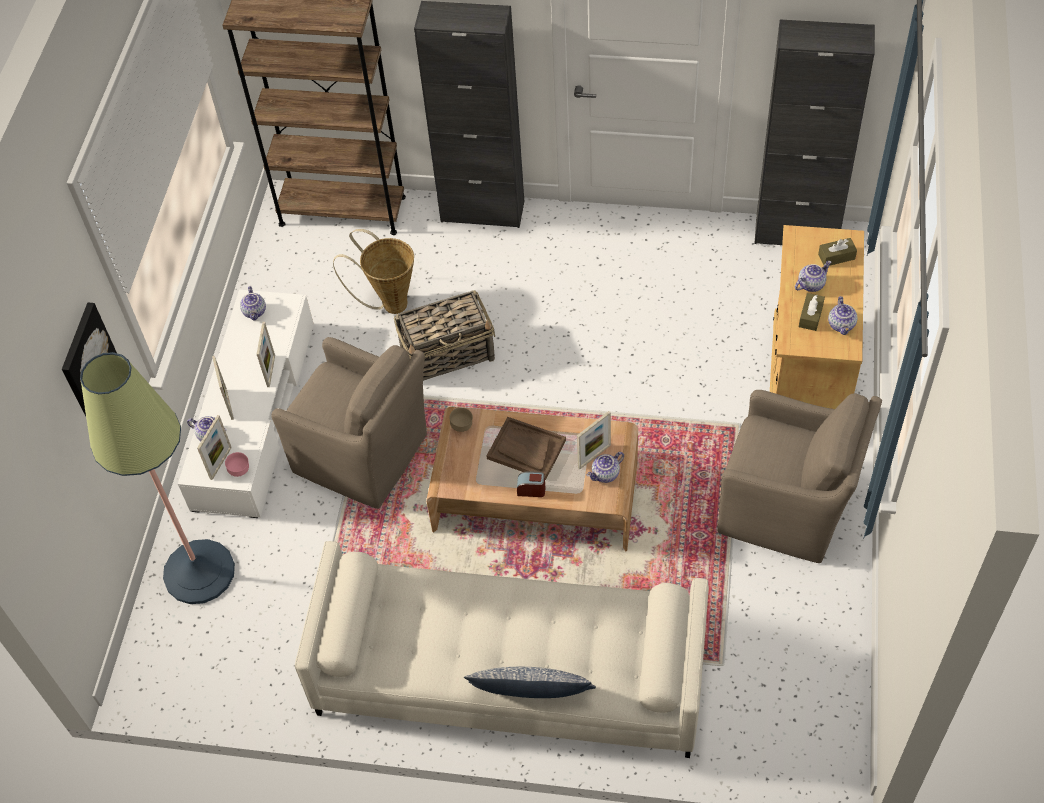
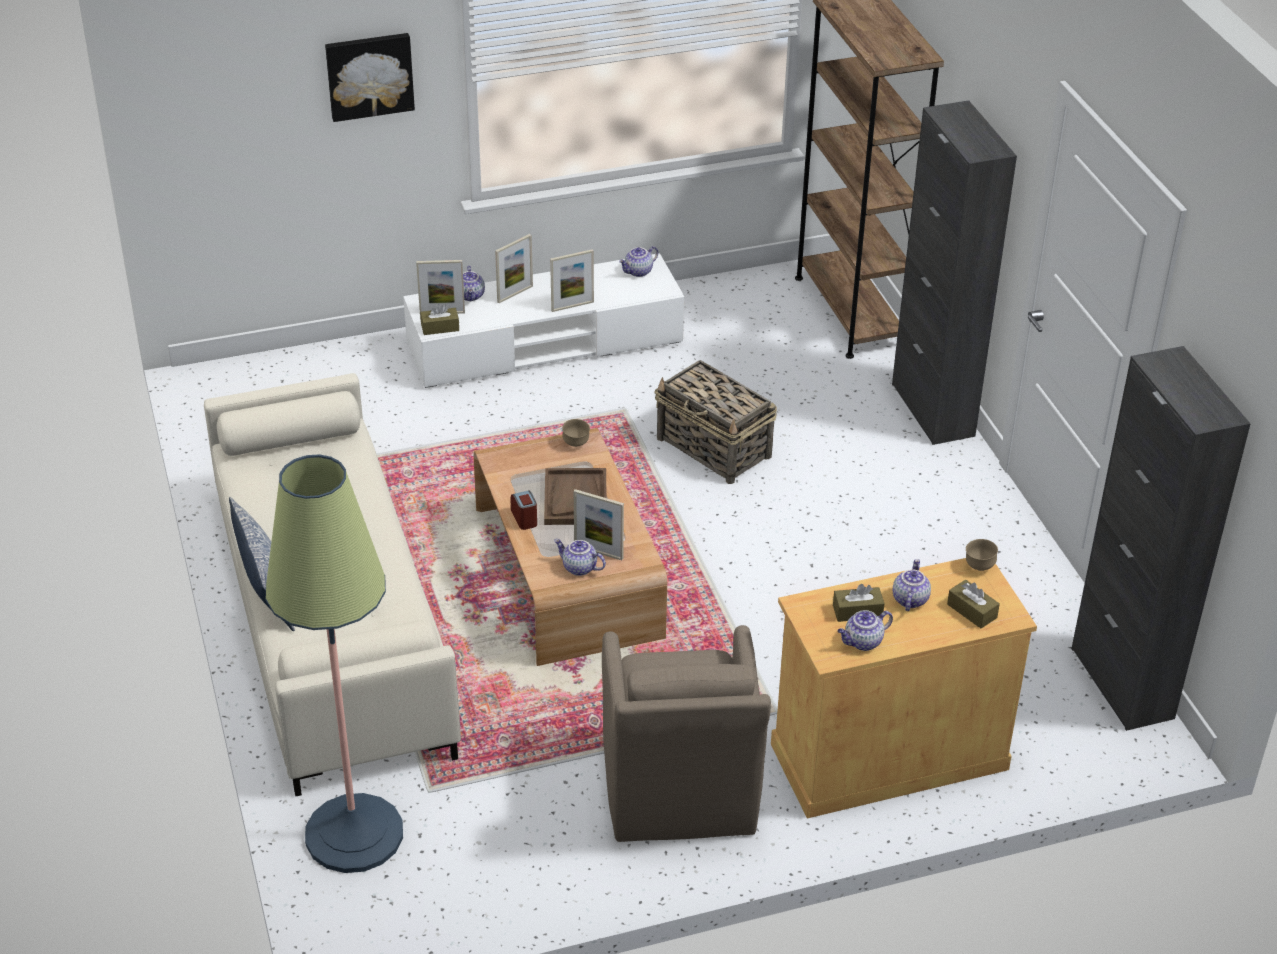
camera: 60 degrees right, 15 degrees down
(199, 572) = (342, 373): floor lamp -> floor lamp (354, 834)
(240, 471) = (440, 327): pink bowl -> brown tissue box
(364, 456) = (541, 432): brown armchair -> none
(389, 303) = (751, 385): basket -> none
(795, 235) = (979, 566): none -> brown bowl
(810, 284) = (909, 599): teapot -> teapot turned 105 degrees counterclockwise

